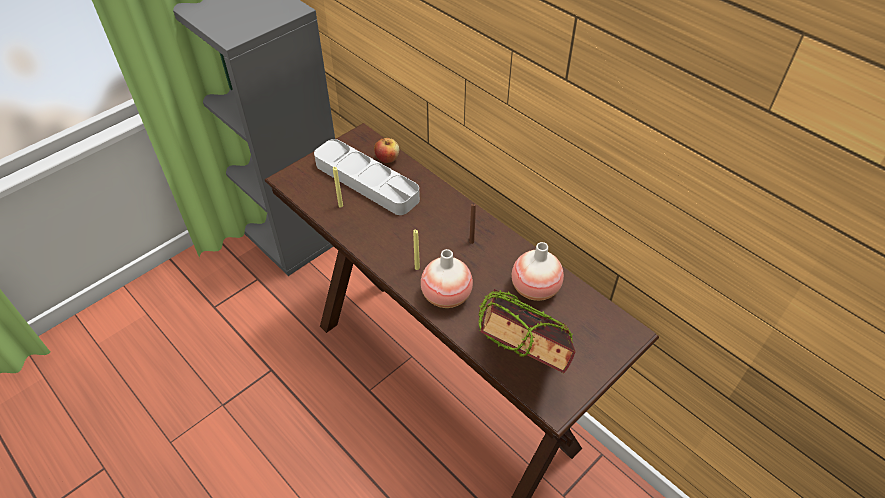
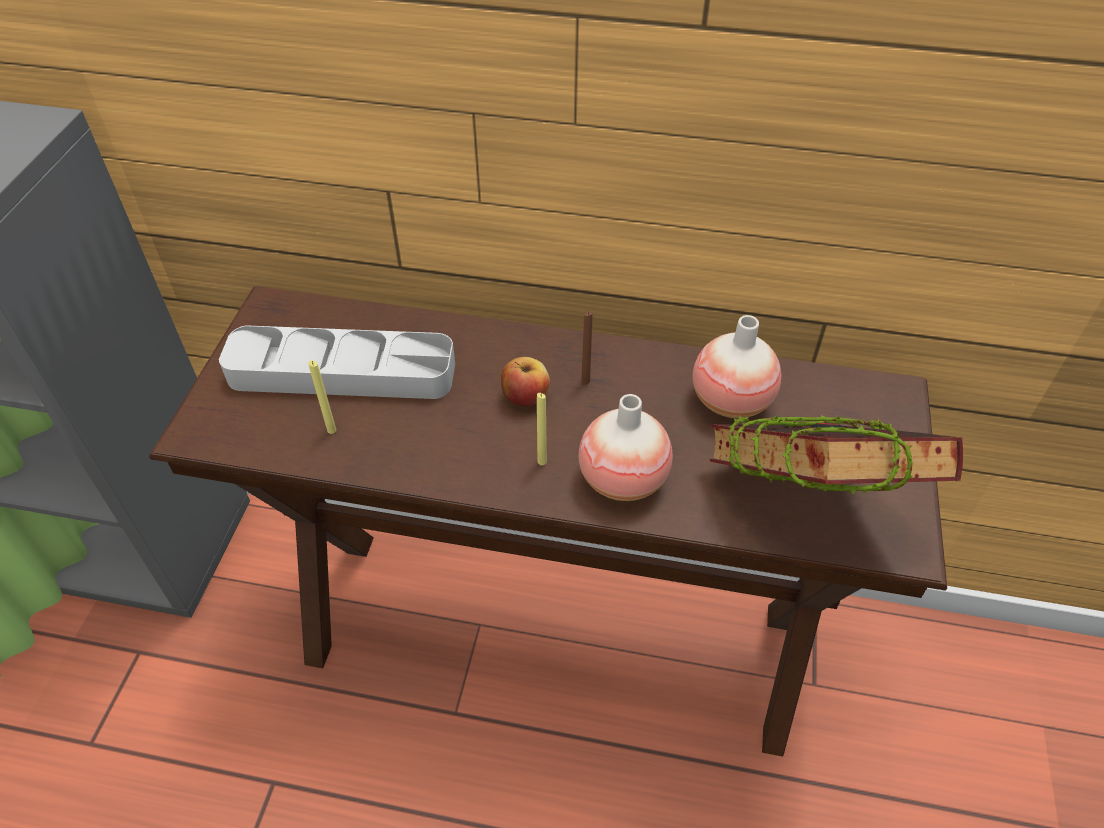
camera: 35 degrees left, 0 degrees up
(387, 159) = (345, 322): apple -> apple (525, 396)

